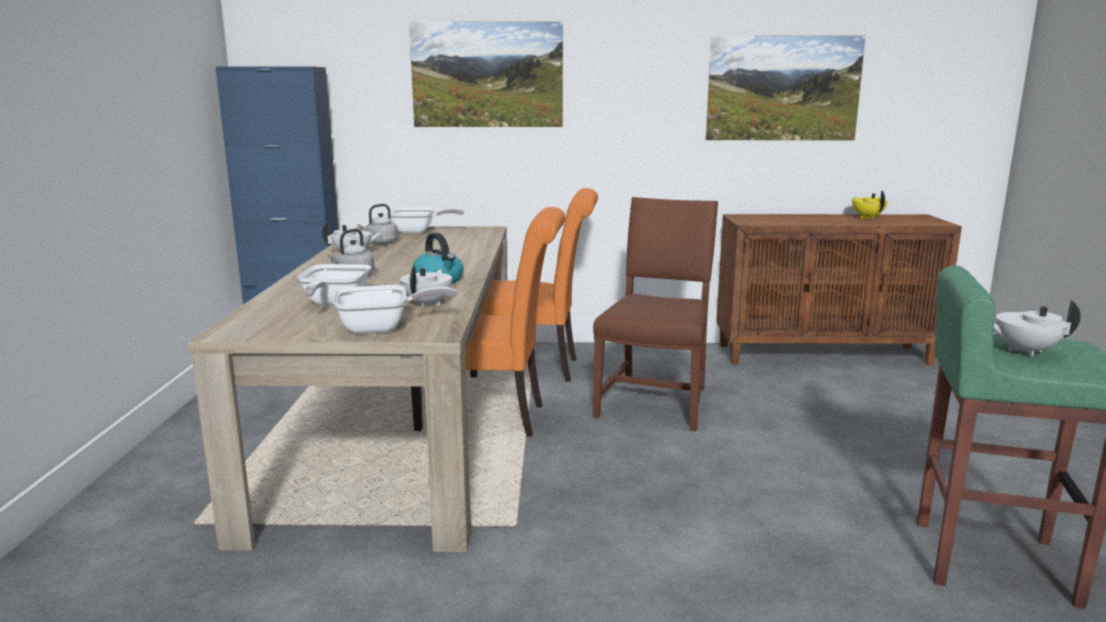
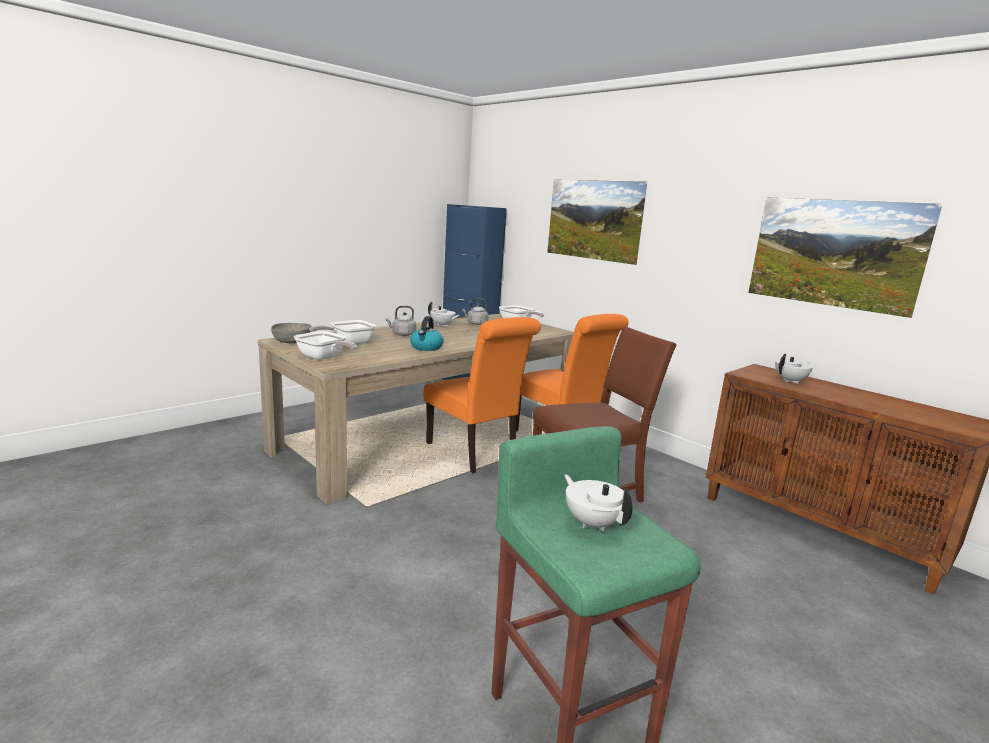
camera: 45 degrees right, 0 degrees up
(253, 327) = (292, 341): none -> grey bowl
(428, 304) = (379, 355): white teapot -> white teapot (790, 381)
(867, 217) = (898, 403): yellow teapot -> none

